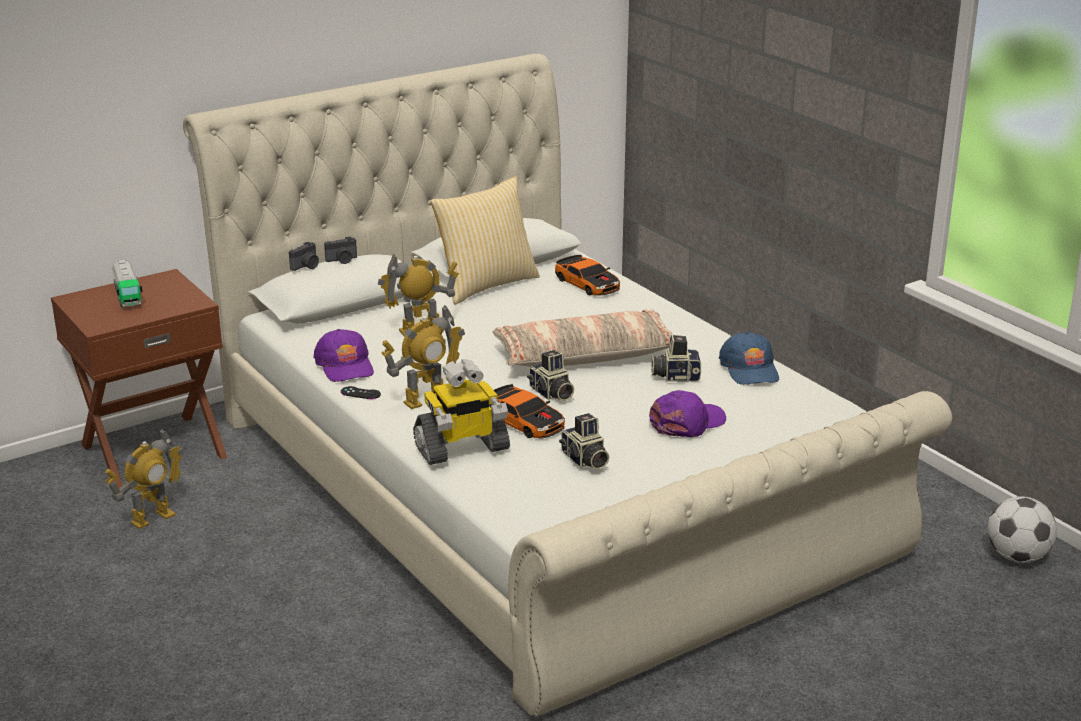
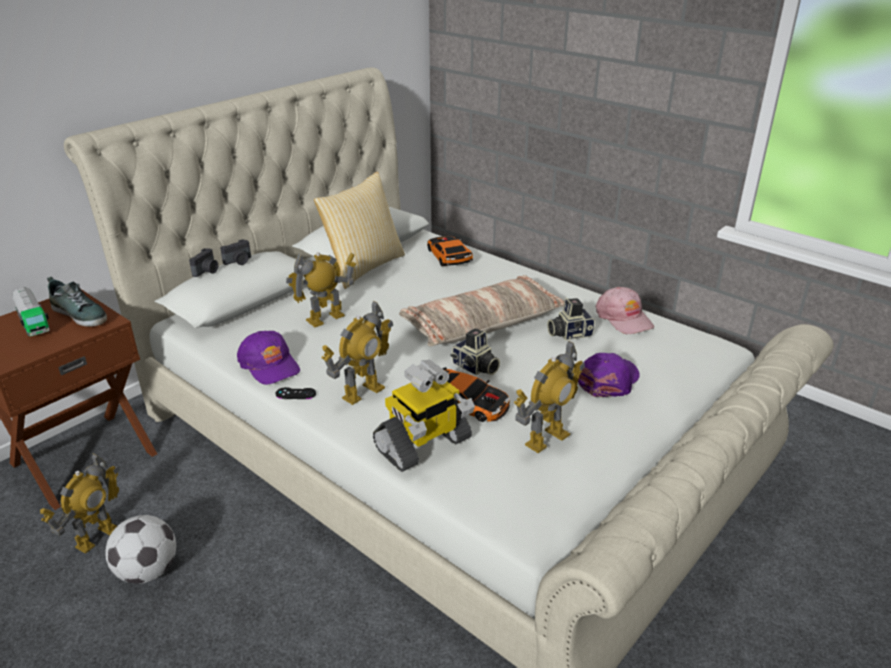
camera: 15 degrees left, 5 degrees up
(172, 293) = (80, 314): none -> shoe
(584, 460) = (546, 439): camera -> toy robot
(588, 283) = (448, 256): toy car -> toy car turned 150 degrees counterclockwise
(750, 369) = (624, 318): blue cap -> pink cap
(1017, 557) = (844, 441): football -> football (148, 571)

